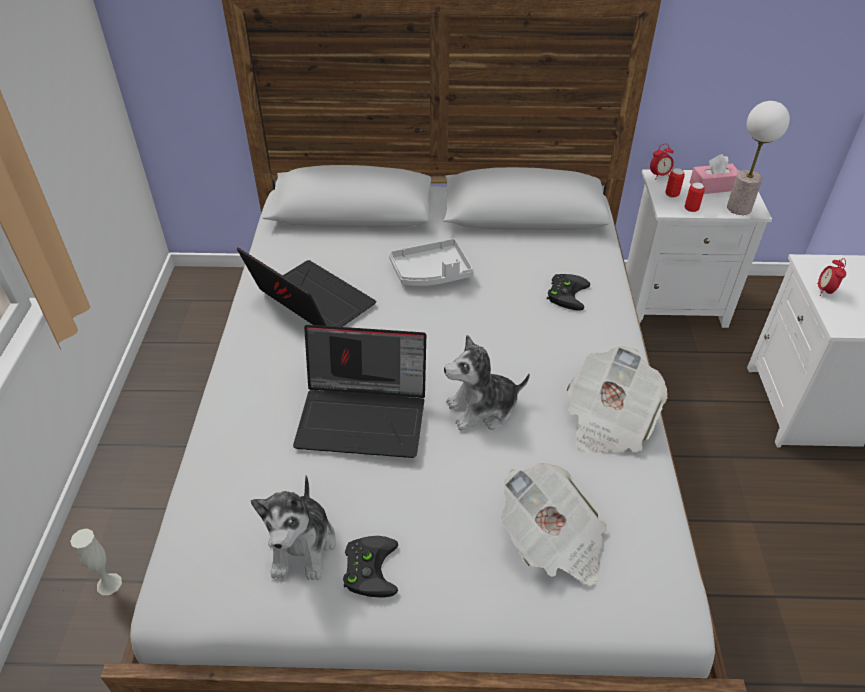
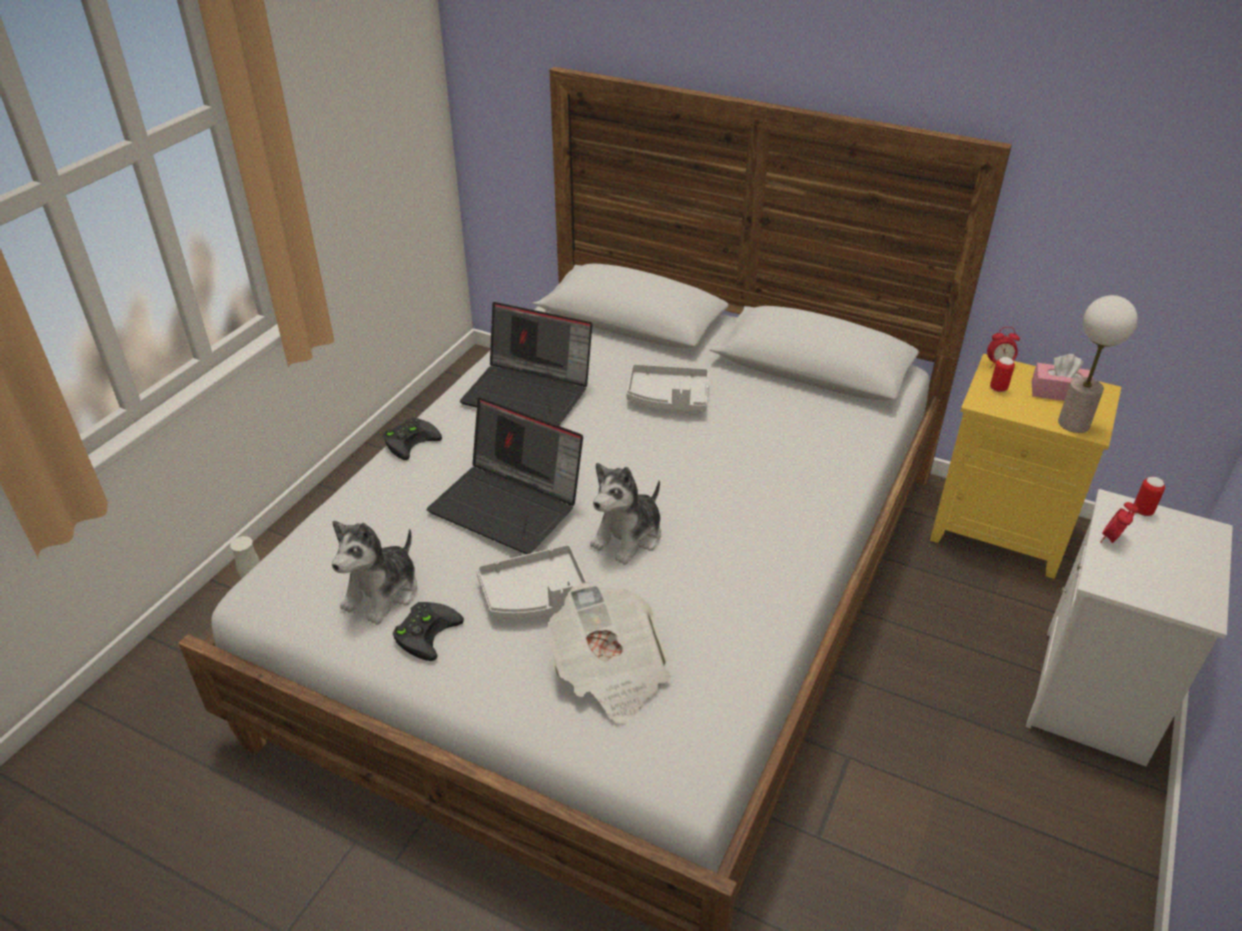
camera: 25 degrees right, 5 degrees down
(310, 302) = (530, 392): laptop -> laptop turned 135 degrees clockwise
(443, 494) = (536, 596): none -> grey tray
(483, 409) = (628, 537): plush toy -> plush toy turned 60 degrees counterclockwise
(566, 293) = (798, 456): black game controller -> black game controller (411, 439)
(608, 420) = (750, 588): newspaper -> none
(674, 301) = (1002, 530): white nightstand -> yellow nightstand
(691, 209) = (1010, 409): can -> can (1142, 511)

